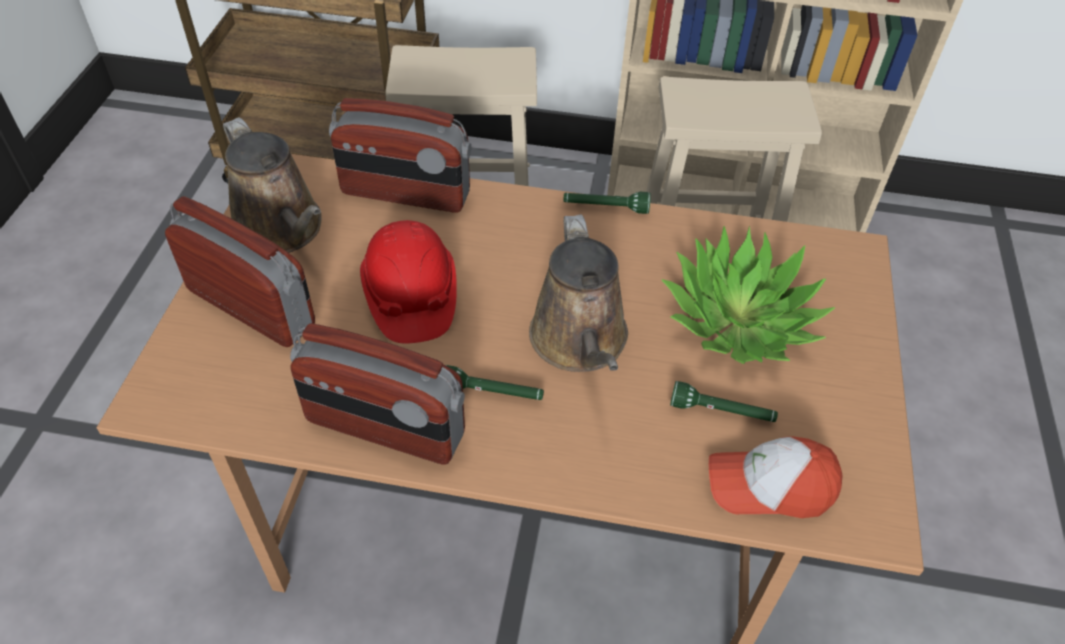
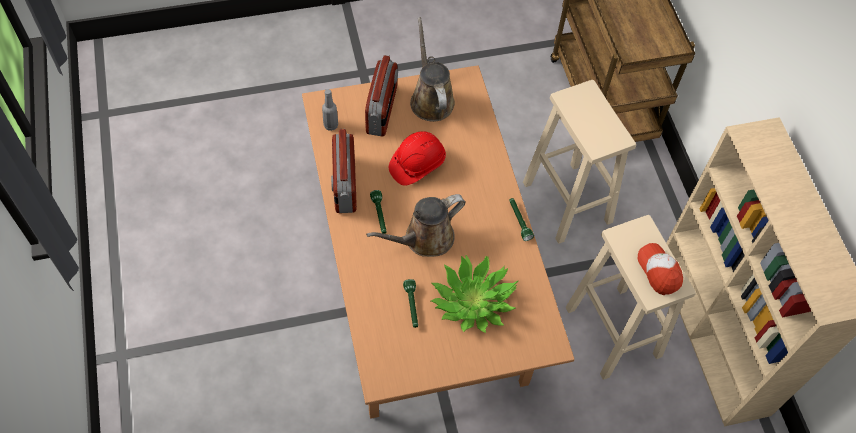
camera: 65 degrees right, 10 degrees up
(222, 402) = (331, 125): none -> grey bottle
(282, 230) = (431, 99): brown watering can -> brown watering can turned 135 degrees clockwise
(405, 194) = (480, 134): radio -> none
(769, 486) = (381, 334): cap -> cap (659, 271)

